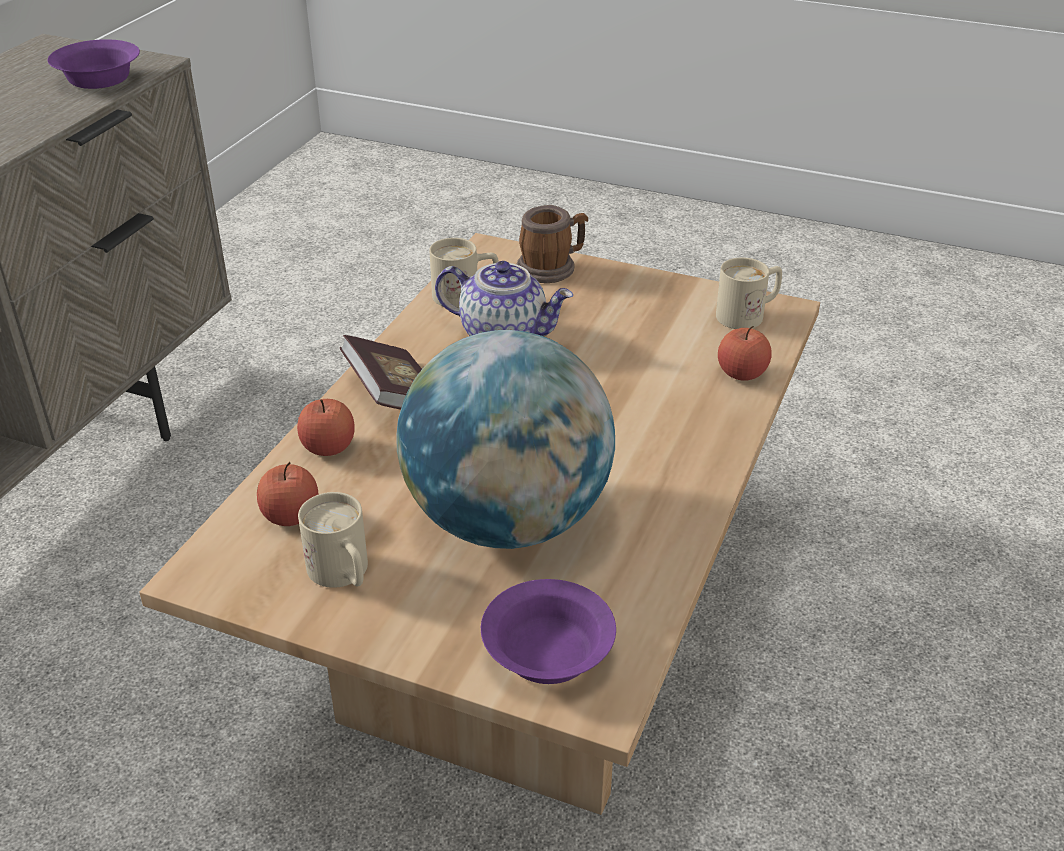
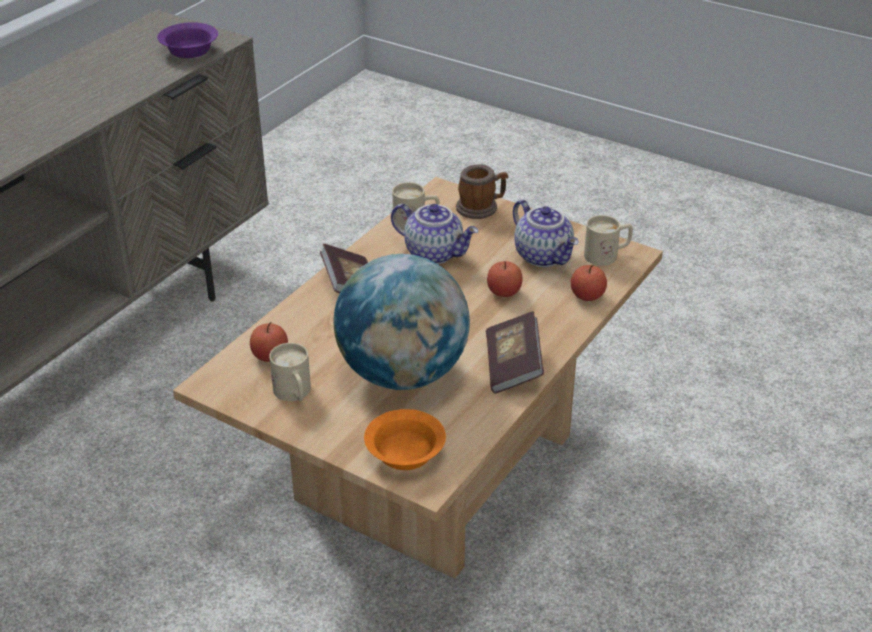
camera: 10 degrees right, 0 degrees up
(328, 447) = (302, 316): apple -> apple (504, 292)
(546, 651) = (404, 452): purple bowl -> orange bowl
(661, 324) = (544, 256): none -> teapot
(671, 489) = (513, 366): none -> book

